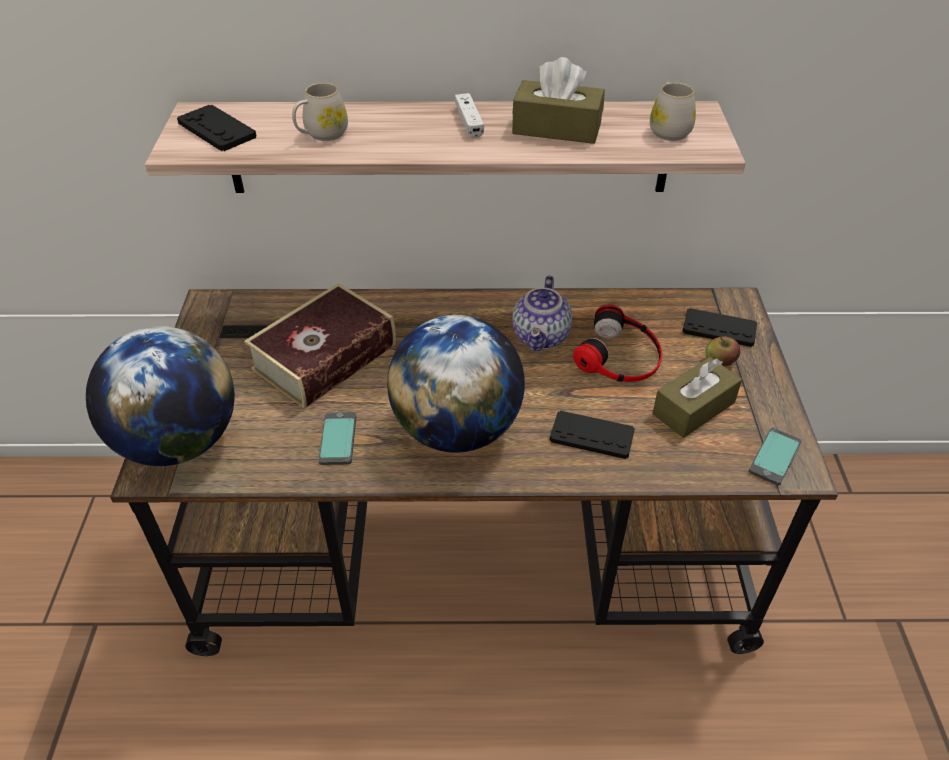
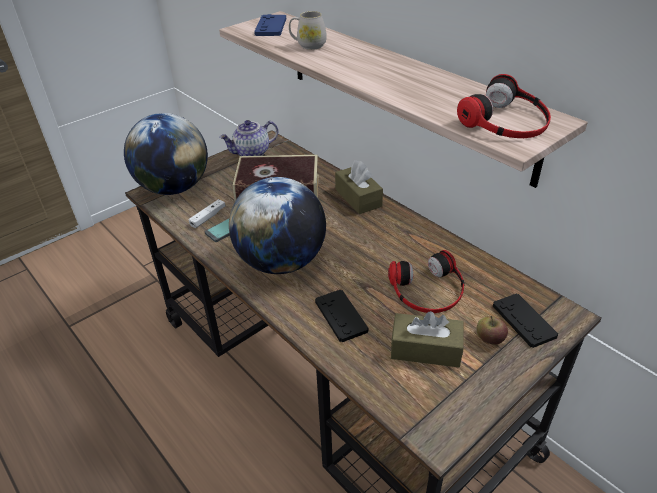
camera: 50 degrees right, 5 degrees down
(217, 130) = (271, 26): black game controller -> blue game controller
(469, 122) = (391, 68): white game controller -> white game controller (208, 217)
(542, 337) = (397, 250): teapot -> teapot (252, 153)
(556, 128) = (434, 90): brown tissue box -> brown tissue box (358, 198)
(668, 130) = (507, 120): white mug -> headphones
(775, 457) = (432, 418): phone -> none

